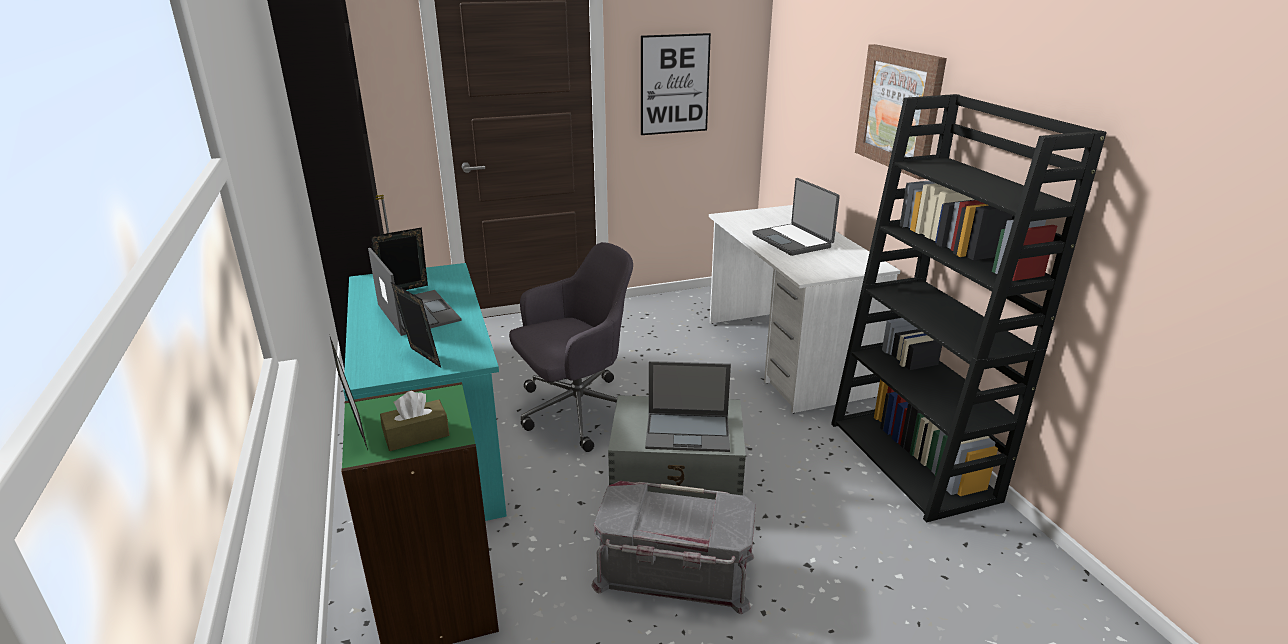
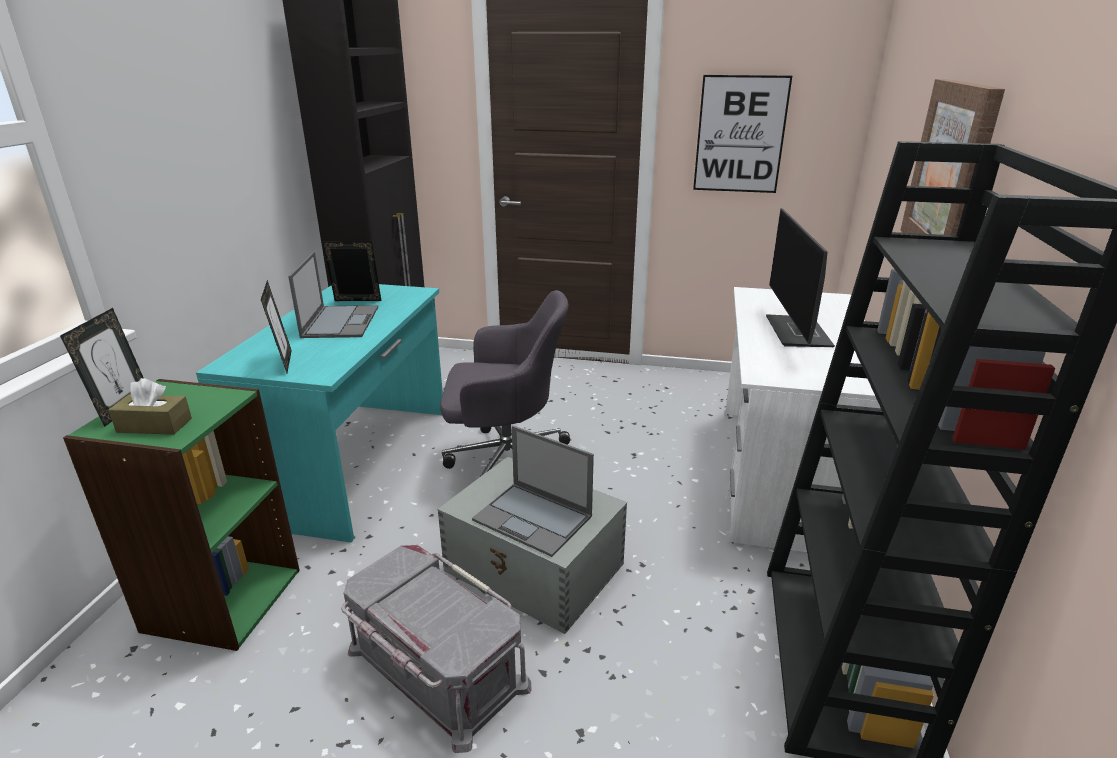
camera: 30 degrees right, 0 degrees up
(793, 241) = (798, 333): laptop -> monitor

